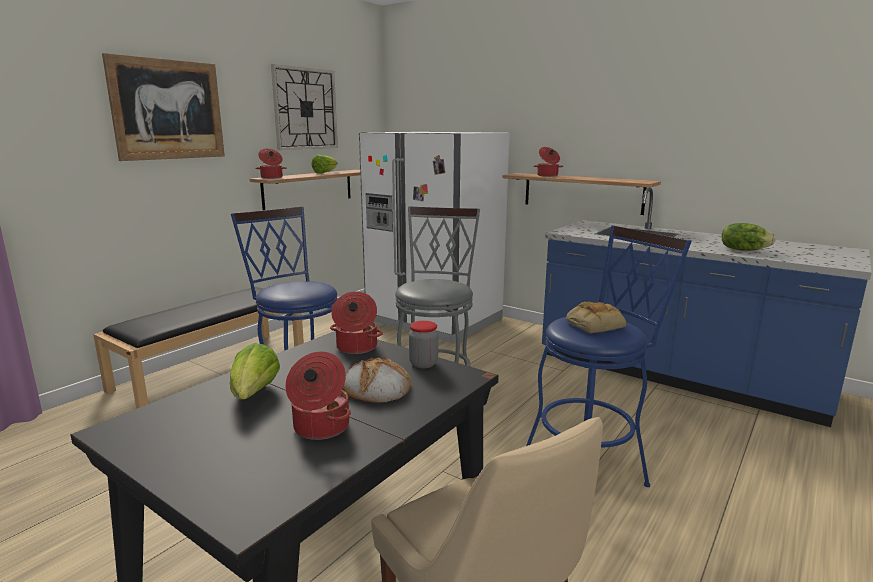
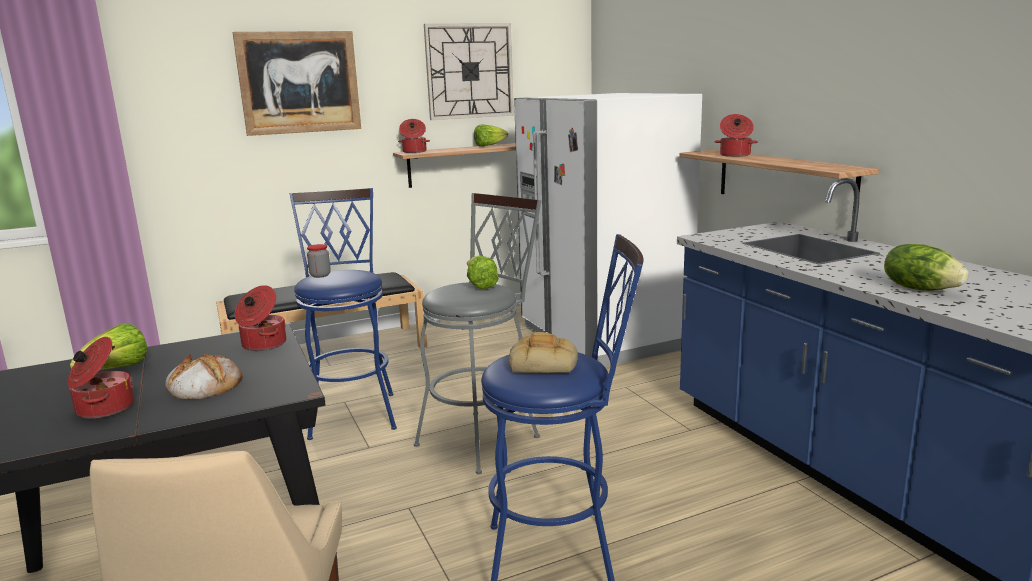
camera: 30 degrees right, 0 degrees up
(423, 364) = (283, 371): jar -> jar (320, 275)
(435, 280) = (480, 285): none -> lettuce

